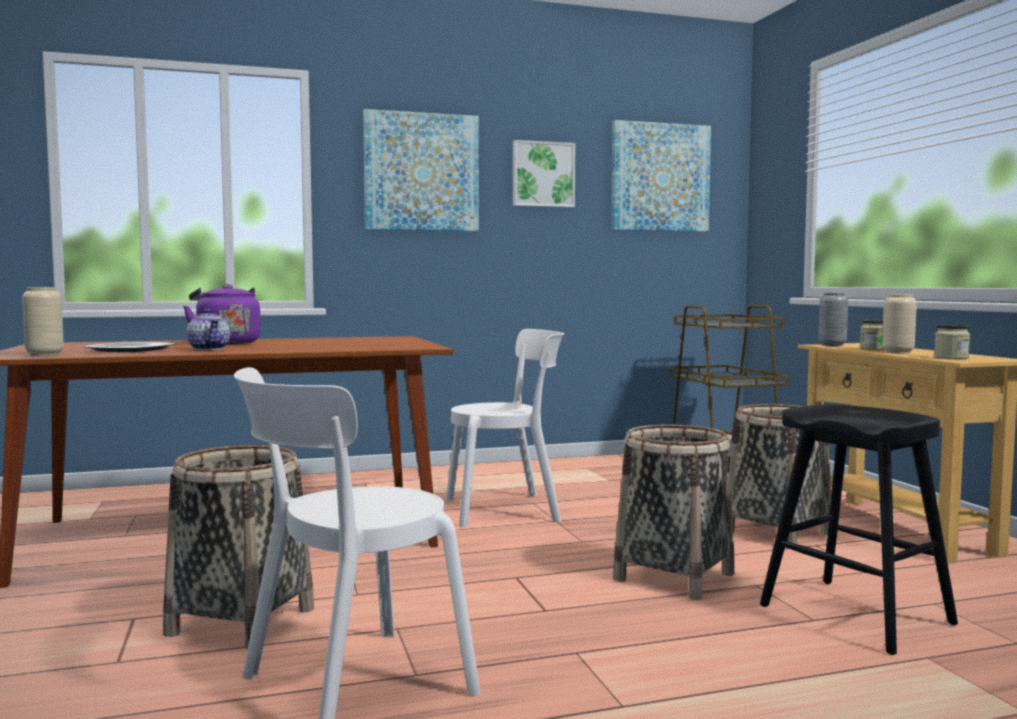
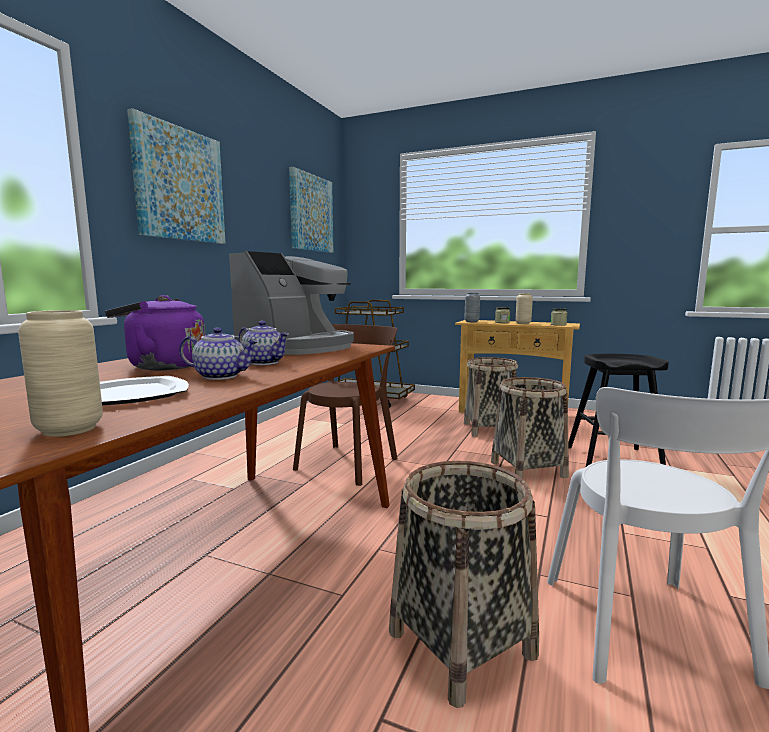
camera: 50 degrees left, 5 degrees up
(280, 347) = (265, 362): none -> teapot
(374, 343) = (297, 347): none -> coffee machine
(507, 509) = (349, 462): white chair -> brown chair
(542, 174) = (256, 201): picture -> none

